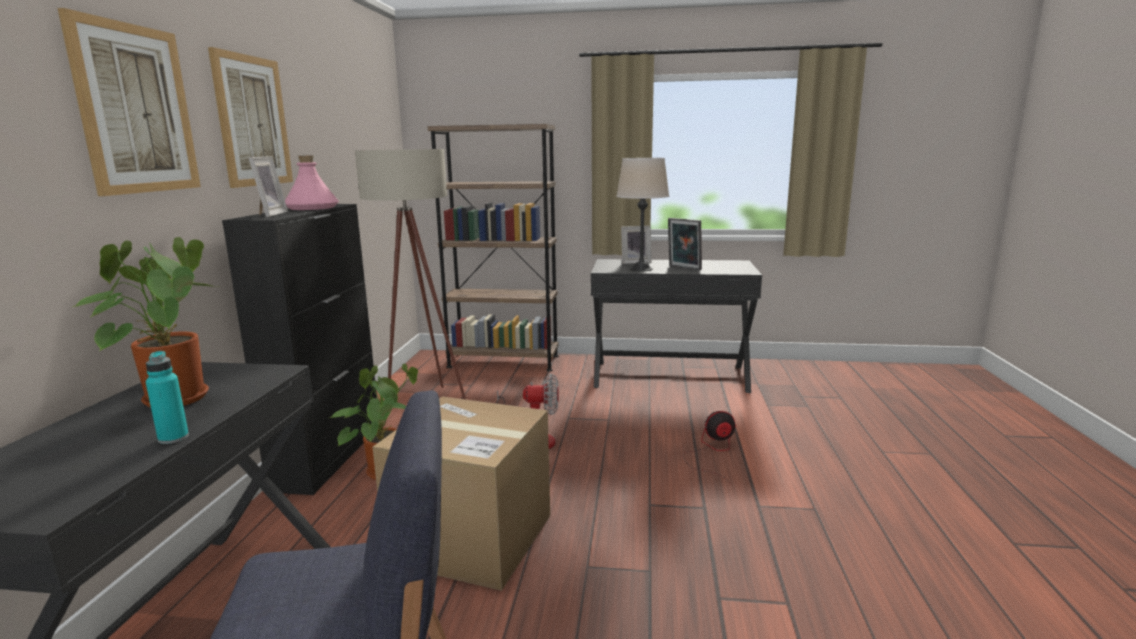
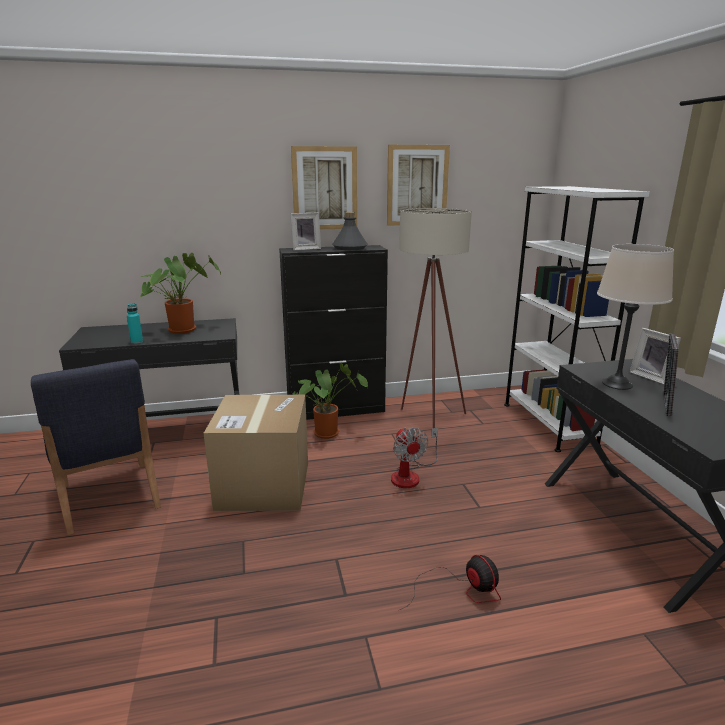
camera: 70 degrees right, 5 degrees up
(136, 109) = (229, 187): picture -> picture (417, 185)
(312, 208) = (350, 248): pink bottle -> grey bottle
(503, 361) = (548, 424): brown bookcase -> white bookcase

